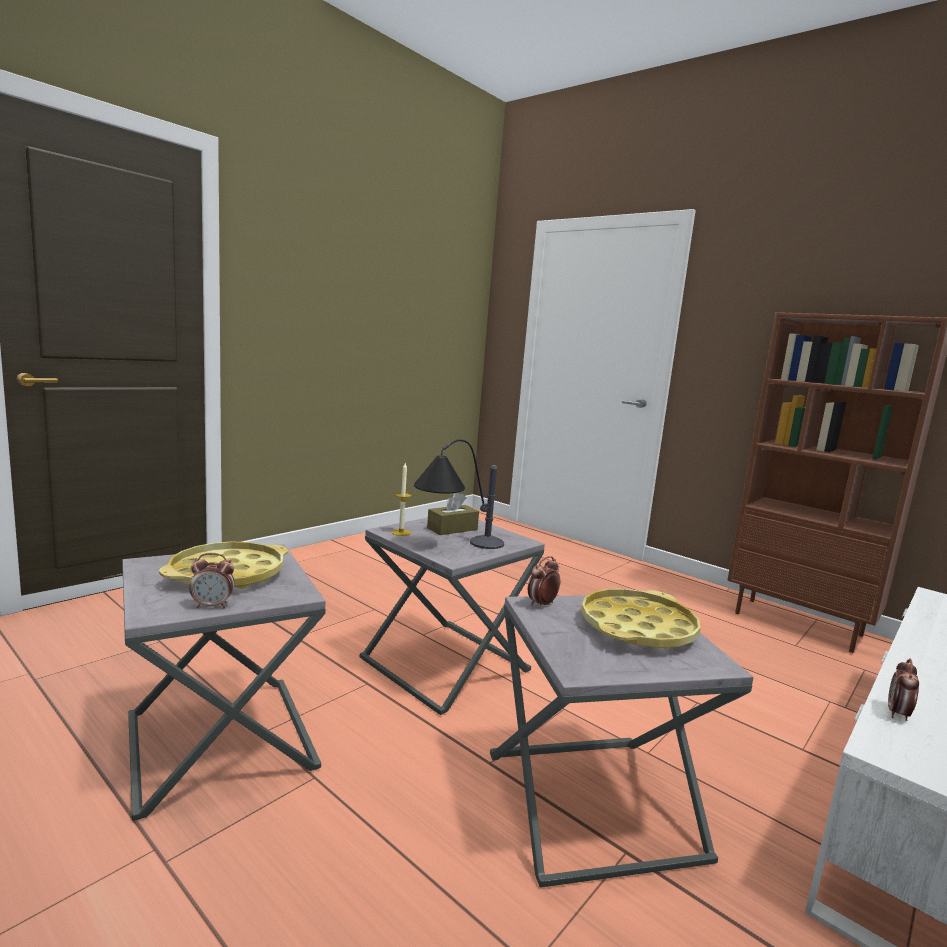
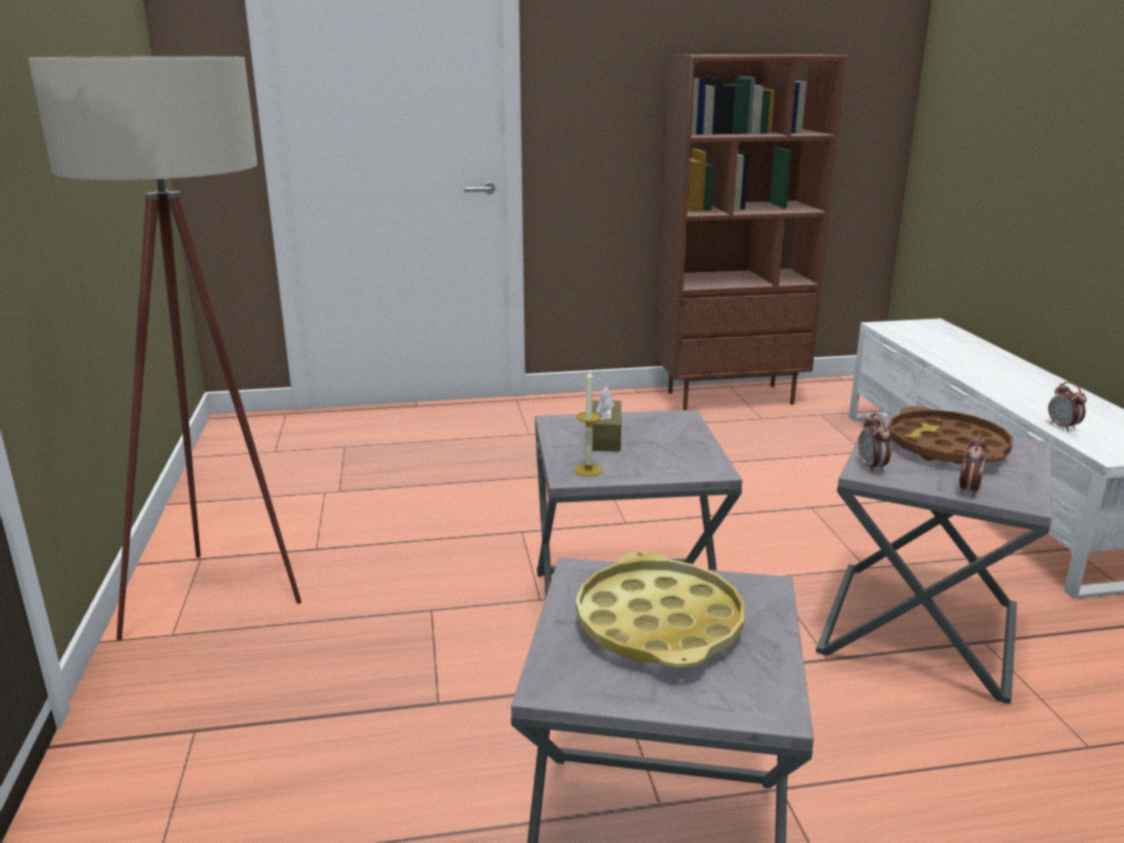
camera: 50 degrees left, 10 degrees up
(212, 606) = (770, 656): alarm clock -> alarm clock (968, 490)
(326, 564) = (226, 600): none -> beige floor lamp
(455, 546) = (667, 455): table lamp -> none
(637, 628) = (946, 447): yellow tray -> brown tray

